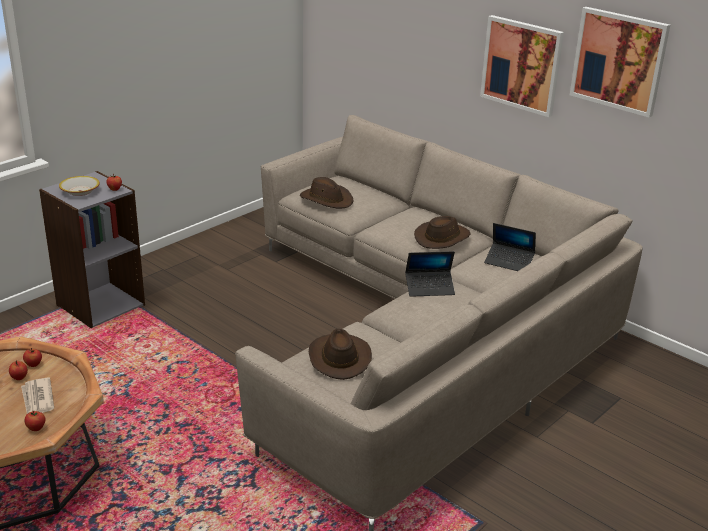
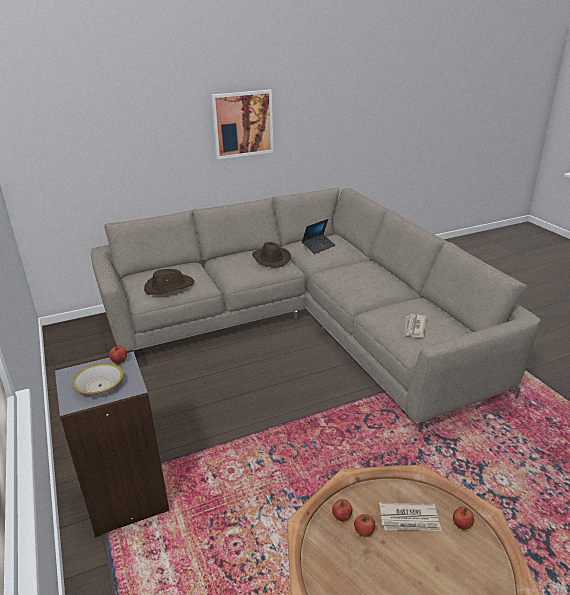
camera: 65 degrees left, 0 degrees up
(339, 358) = (414, 327): brown hat -> newspaper
(429, 288) = (335, 277): laptop -> none
(619, 61) = (310, 96): picture -> none

